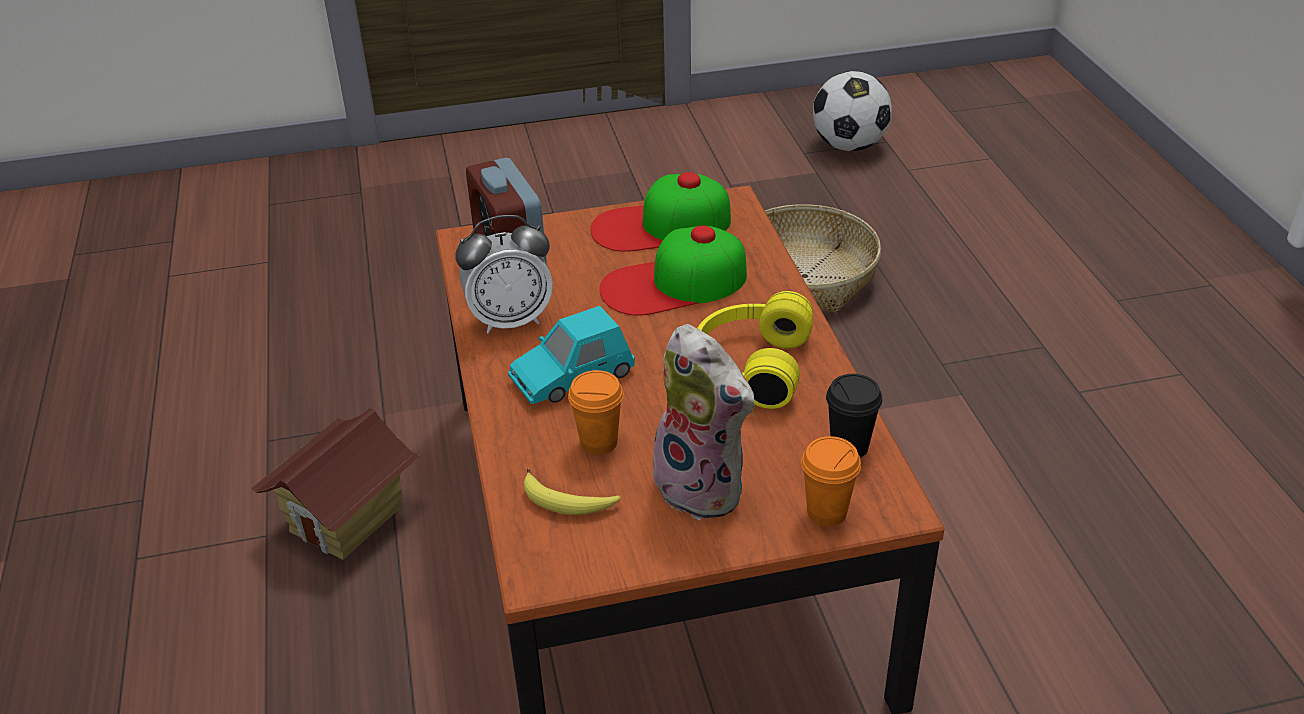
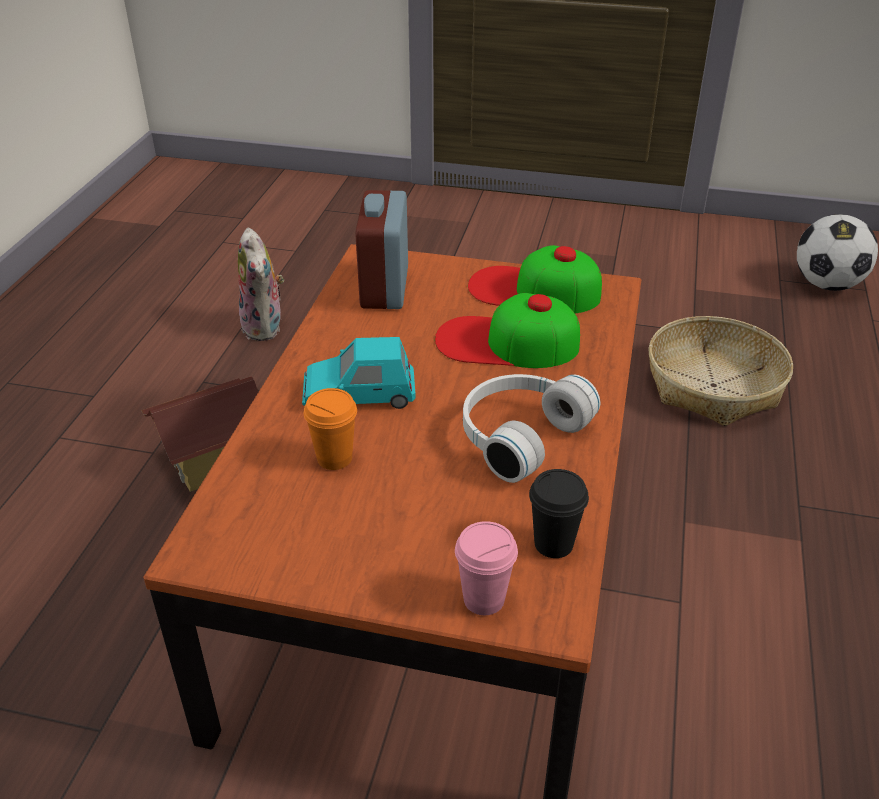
camera: 25 degrees right, 0 degrees up
(510, 320) = (347, 331): alarm clock -> none
(567, 502) = (267, 500): banana -> none
(705, 487) = (392, 532): plush toy -> plush toy (266, 327)
(749, 365) = (518, 435): yellow headphones -> white headphones
(827, 512) = (484, 599): orange cup -> pink cup

